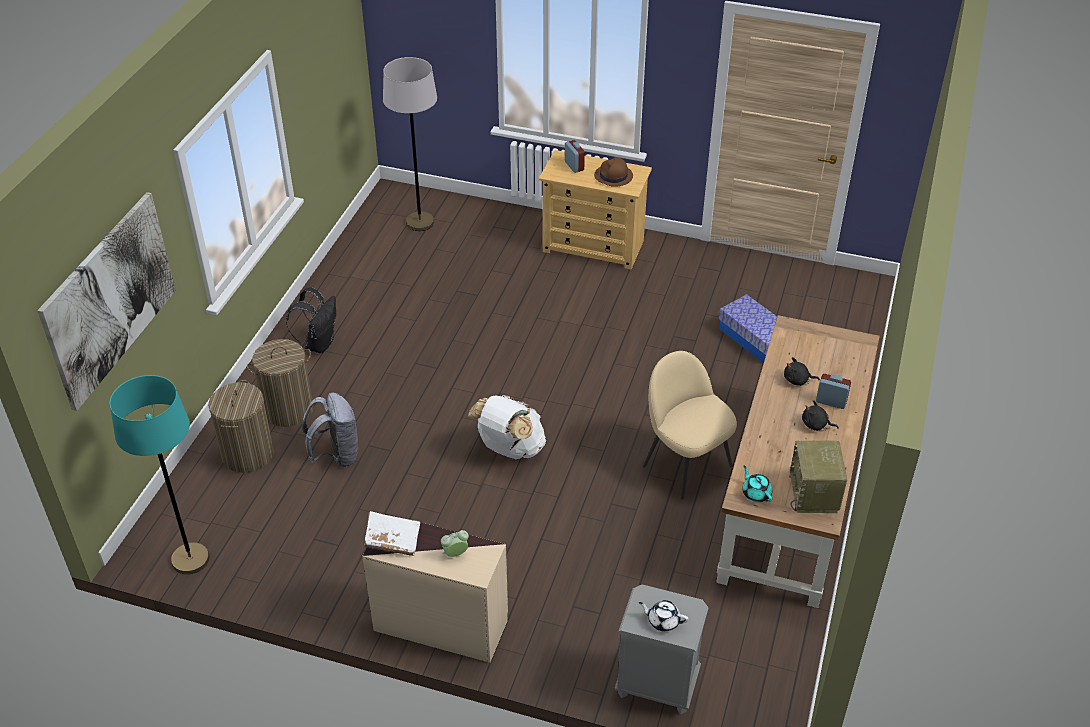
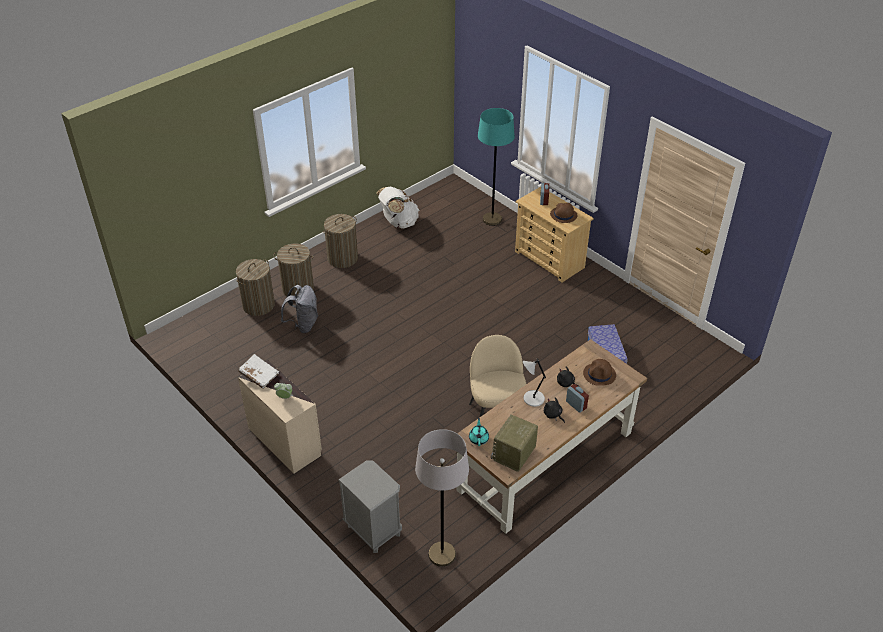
camera: 30 degrees right, 0 degrees up
(109, 299) = (179, 182): picture -> none
(190, 559) = (188, 349): turquoise floor lamp -> turquoise floor lamp (492, 219)
(319, 343) = (342, 258): black backpack -> laundry basket
(420, 222) = (455, 208): grey floor lamp -> grey floor lamp (442, 554)
(509, 449) = (400, 361): white backpack -> white backpack (398, 222)
(663, 621) = (366, 485): white teapot -> none
(776, 416) = (532, 399): none -> grey table lamp
(825, 354) = (599, 374): none -> brown hat

